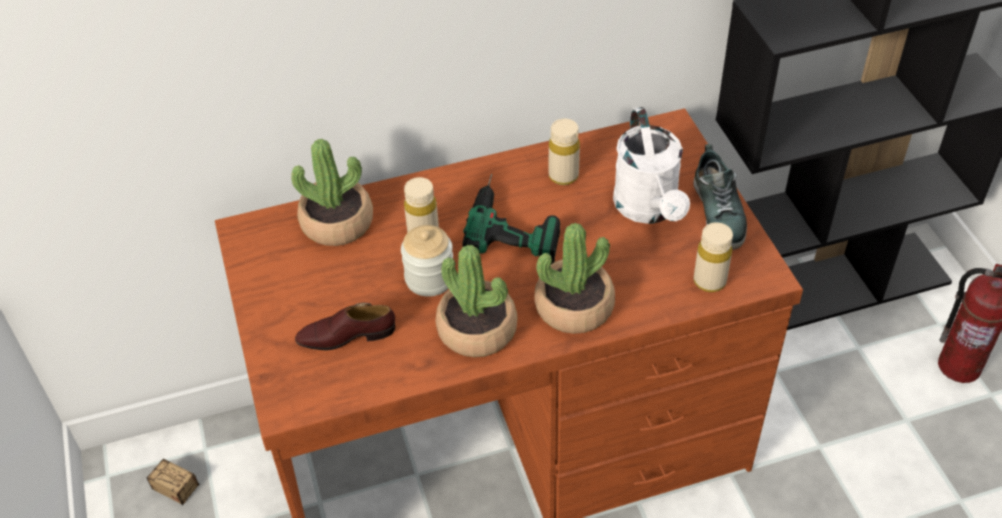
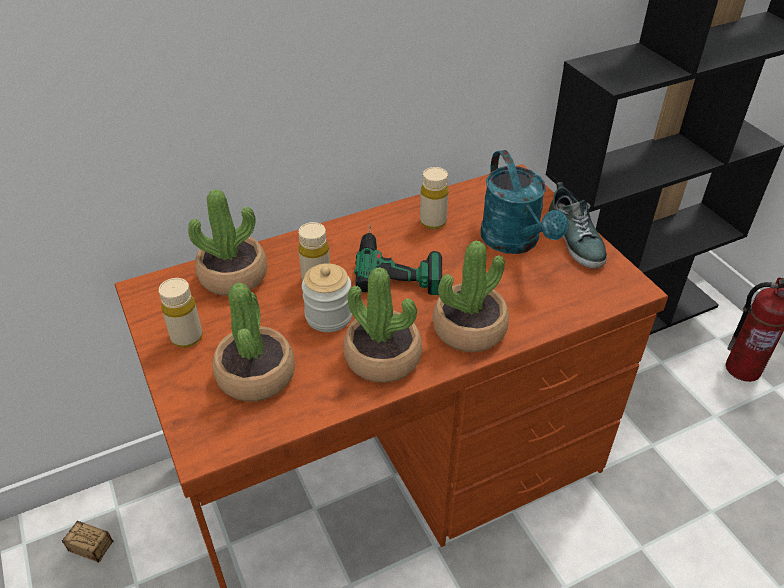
camera: 10 degrees left, 5 degrees down
(346, 336) = (256, 375): brown shoe -> potted plant
(649, 209) = (515, 242): white watering can -> turquoise watering can
(709, 281) = (585, 296): beige bottle -> beige bottle (187, 337)

